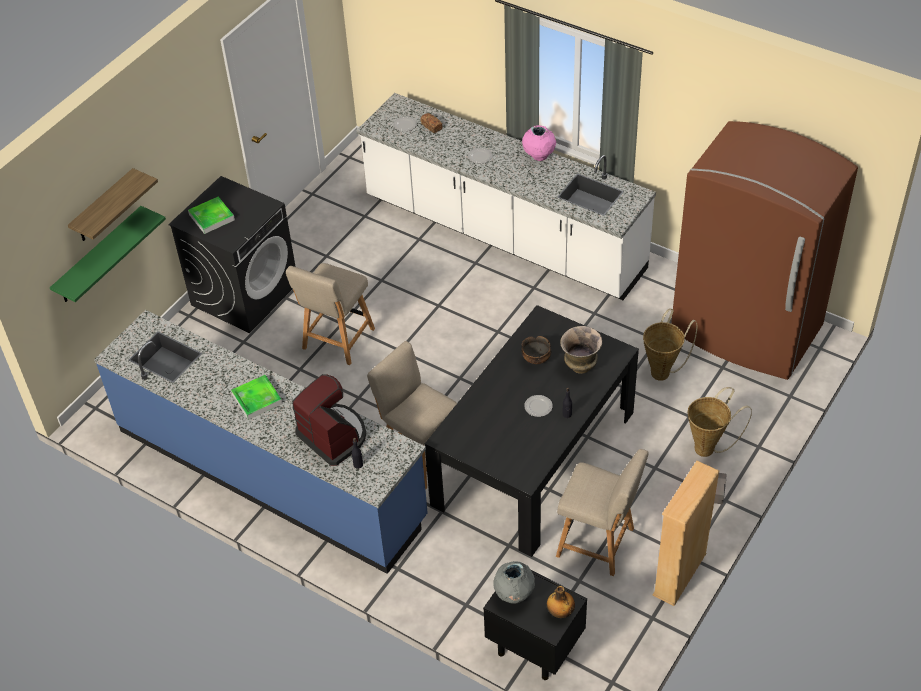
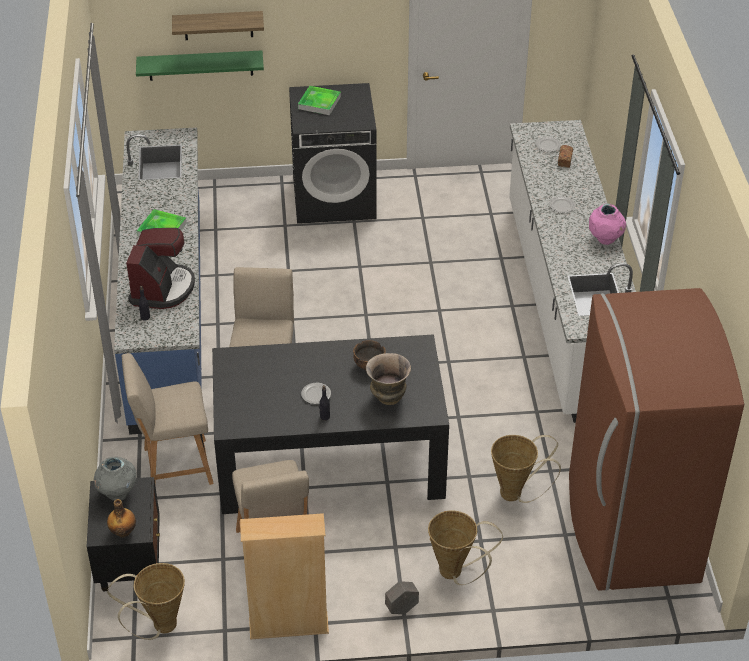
camera: 50 degrees right, 5 degrees down
(336, 341) = (338, 274): beige chair -> beige chair (174, 466)
(614, 659) = (159, 626): none -> basket

